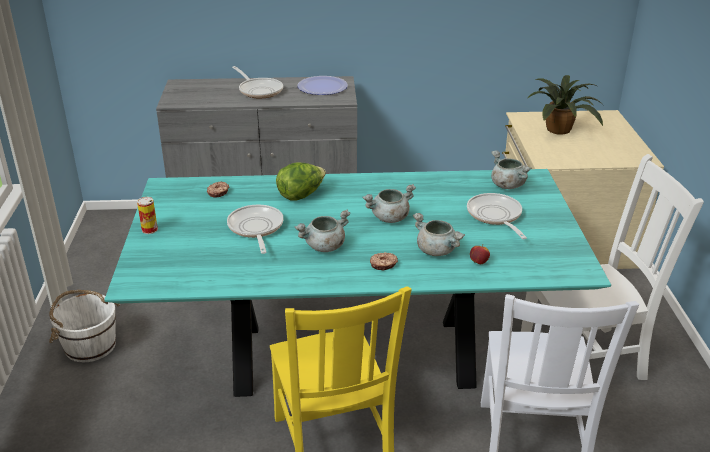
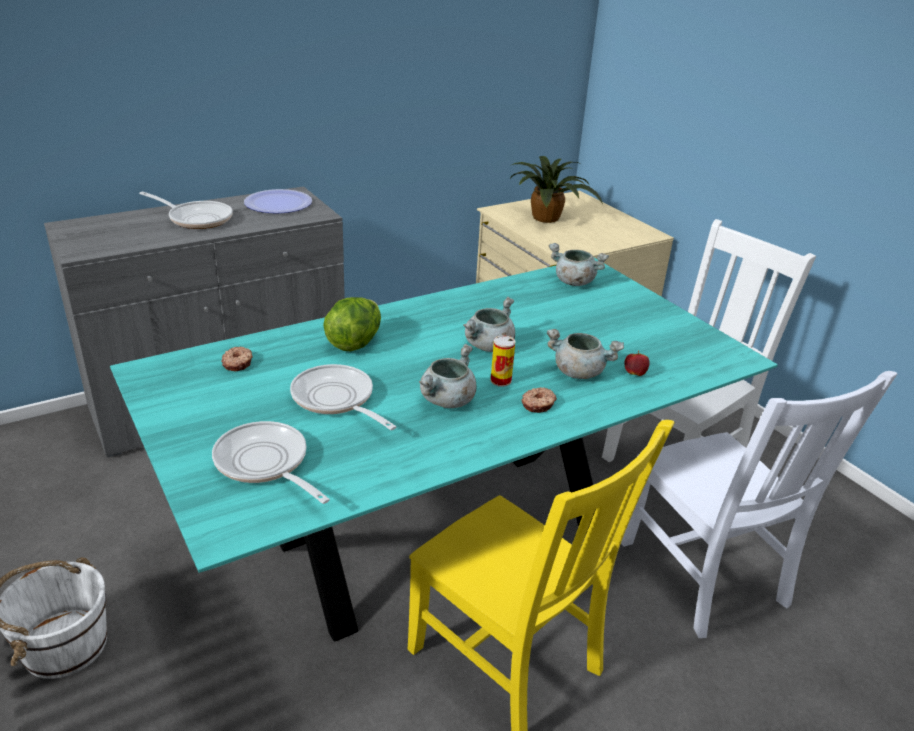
camera: 30 degrees left, 0 degrees up
(149, 230) = (179, 440): can -> can (500, 380)
(495, 216) = (598, 318): frying pan -> frying pan (265, 464)

